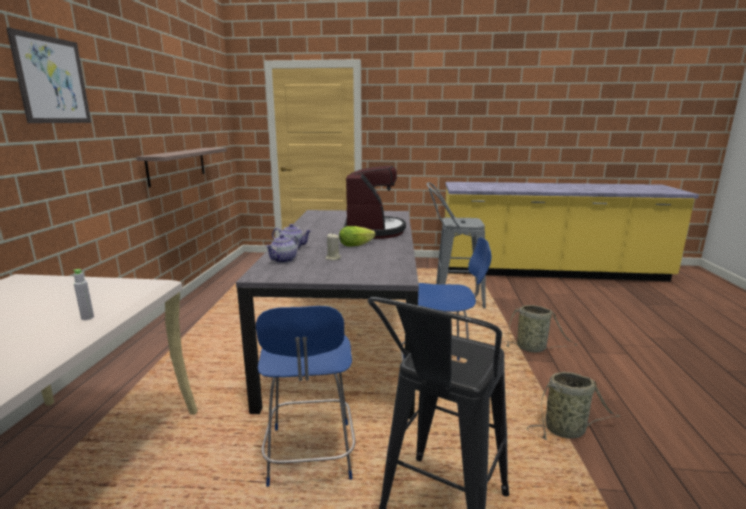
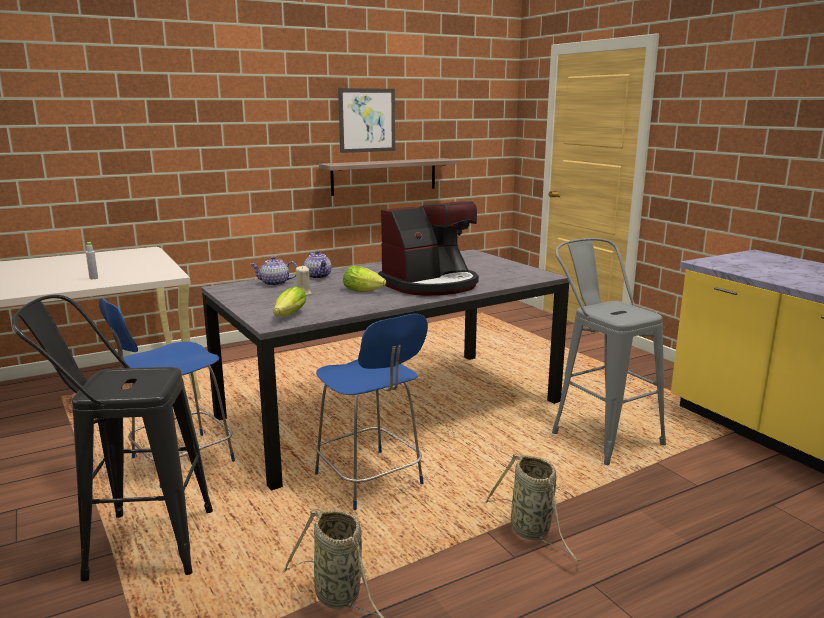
camera: 55 degrees right, 0 degrees up
(52, 80) = (226, 96): picture -> picture (367, 120)
(387, 271) = (288, 316): none -> lettuce

